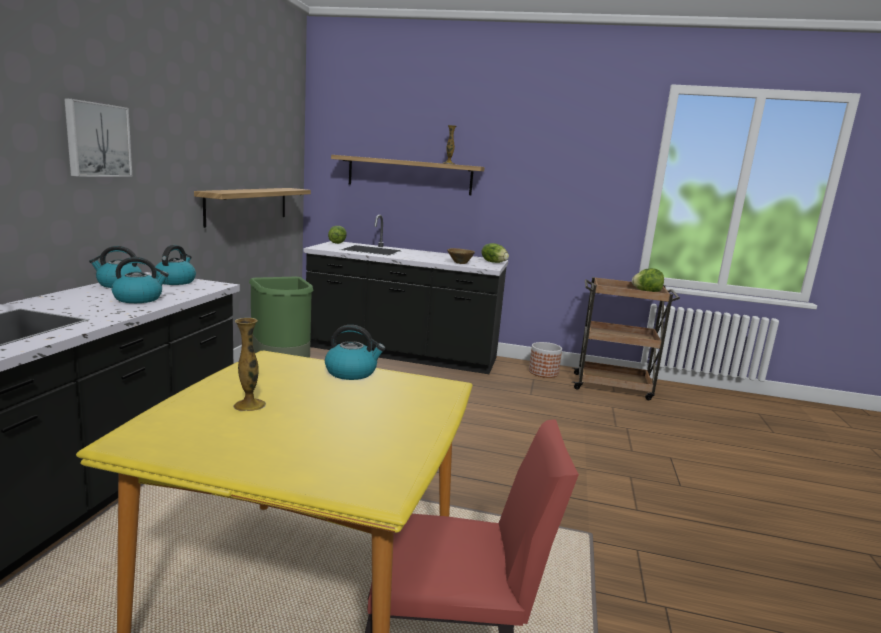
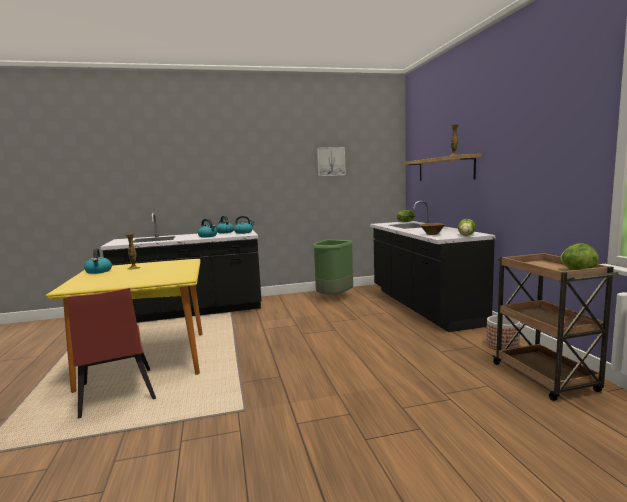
camera: 65 degrees right, 5 degrees down
(97, 140) = (227, 172): picture -> picture (331, 161)
(248, 205) = (338, 198): shelf -> none
(352, 372) = (184, 268): kettle -> kettle (99, 271)

